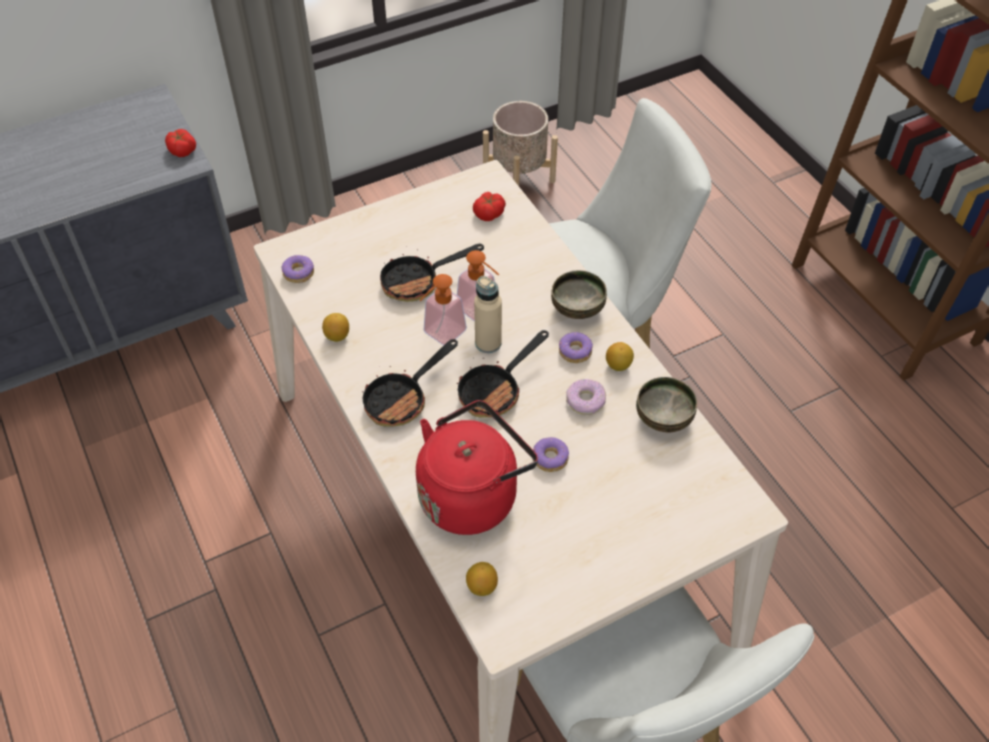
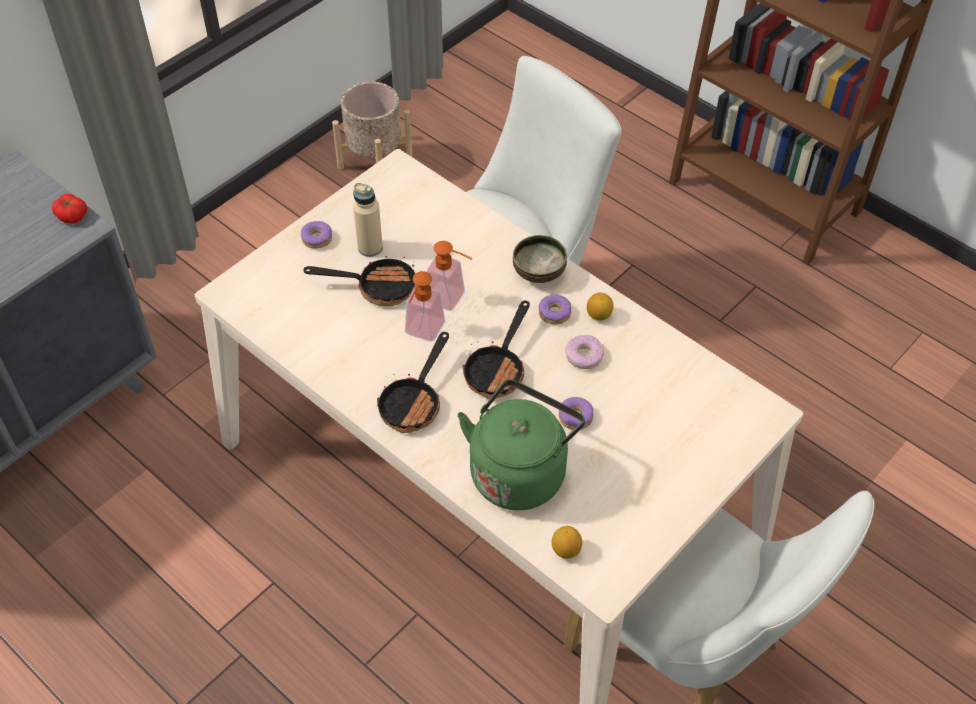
camera: 20 degrees left, 0 degrees up
(299, 273) = (254, 309): donut -> donut (317, 238)
(337, 336) = (322, 360): lemon -> none
(418, 282) = (377, 287): frying pan -> frying pan turned 135 degrees counterclockwise
(472, 494) = (519, 471): red kettle -> green kettle
(488, 343) = (470, 327): beige bottle -> beige bottle (370, 248)
(489, 213) = (415, 203): tomato -> none
(664, 418) = (660, 351): bowl -> none

